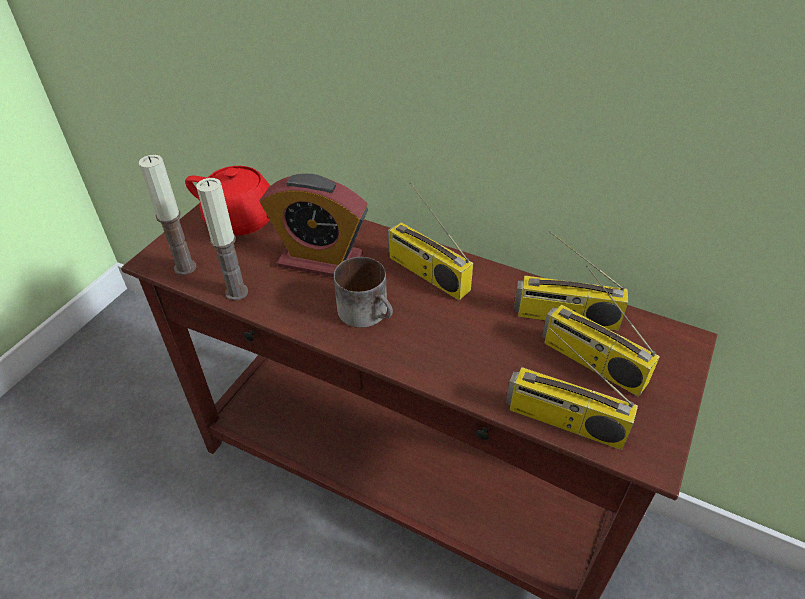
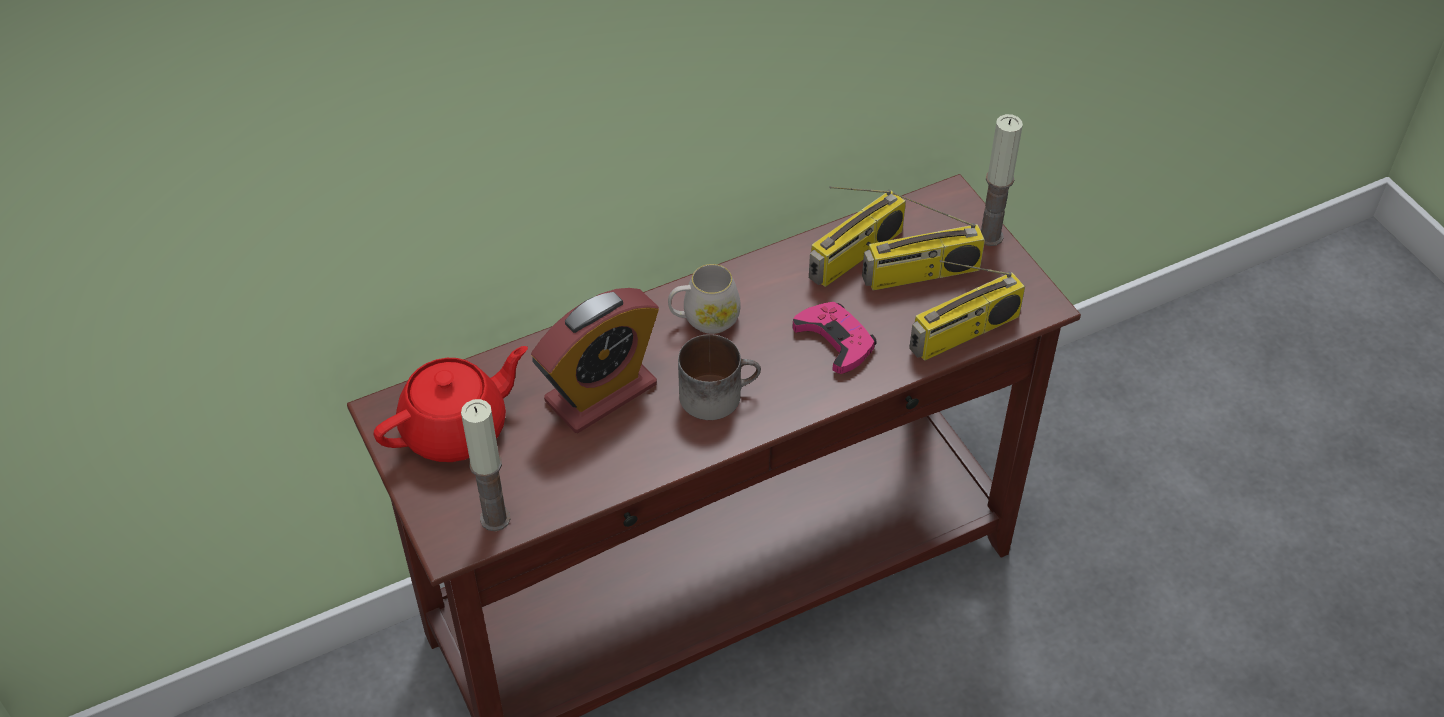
camera: 55 degrees left, 5 degrees up
(236, 292) = (585, 488): candle -> candle (990, 236)
(426, 273) = (704, 319): radio -> white mug
(475, 347) = (835, 340): none -> pink game controller

